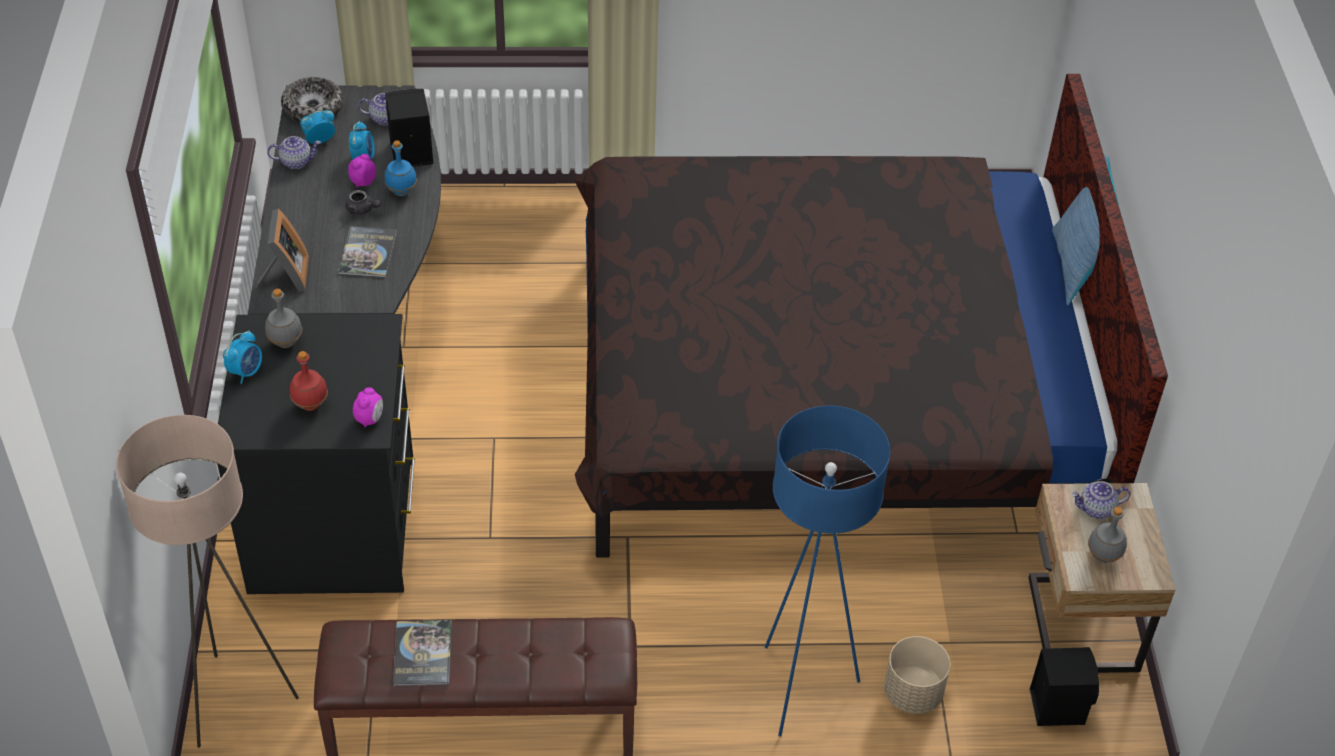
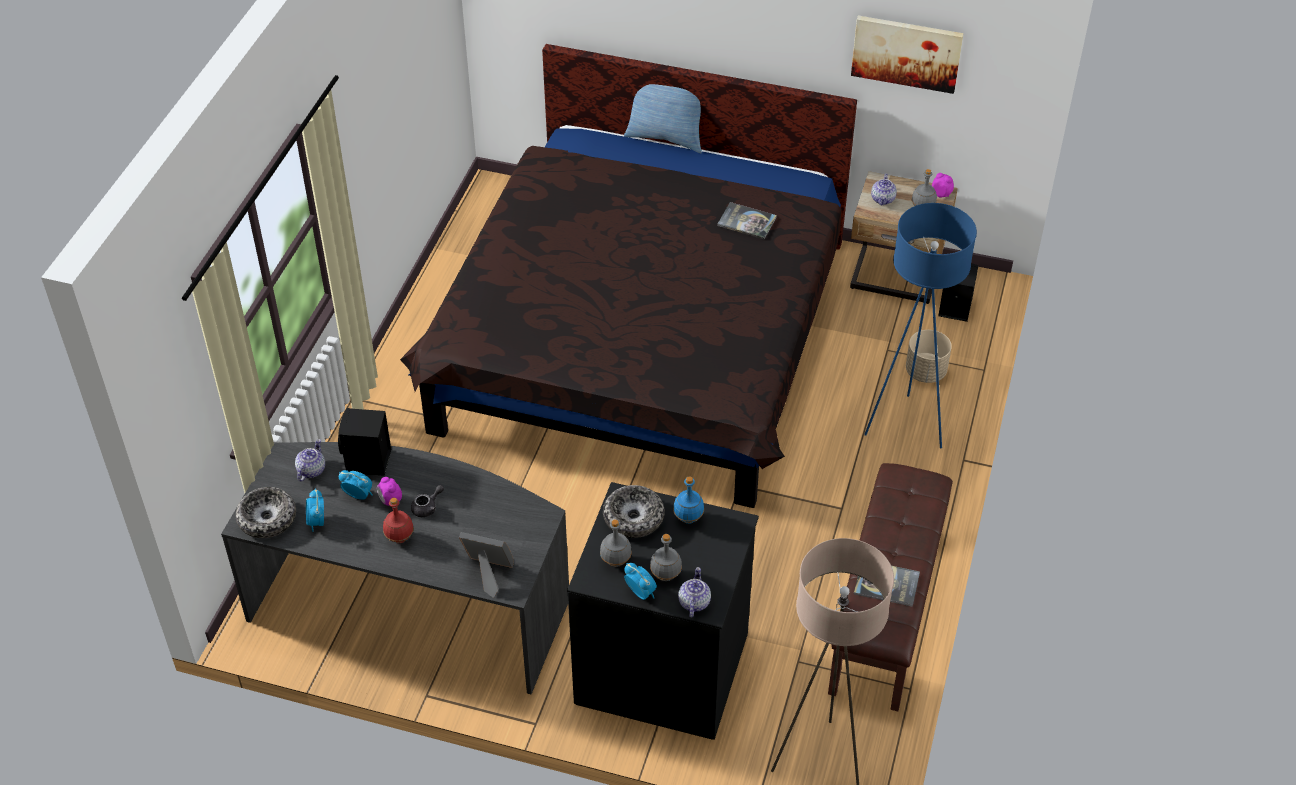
camera: 70 degrees left, 0 degrees up
(276, 387) = (666, 575): none -> grey bottle
(296, 162) = (338, 543): teapot -> teapot (693, 602)
(310, 405) = (695, 556): red bottle -> red bottle (400, 538)
(353, 342) = (633, 518): none -> bowl
(367, 253) = (484, 513): book -> book (746, 221)
(370, 419) = (724, 521): alarm clock -> alarm clock (941, 194)
(402, 191) = (416, 477): blue bottle -> blue bottle (688, 518)
(1212, 359) = (906, 53): none -> picture

